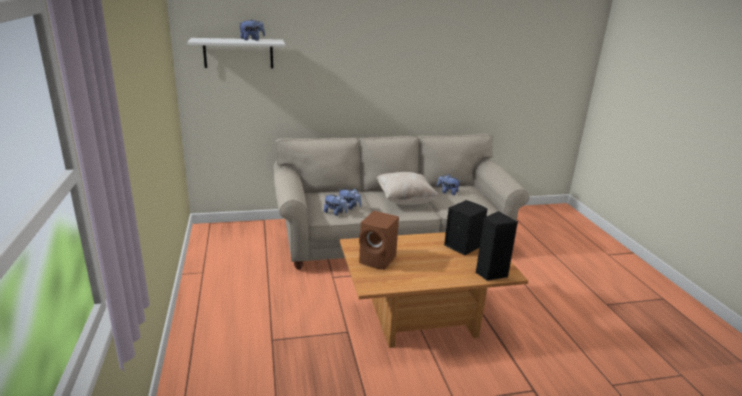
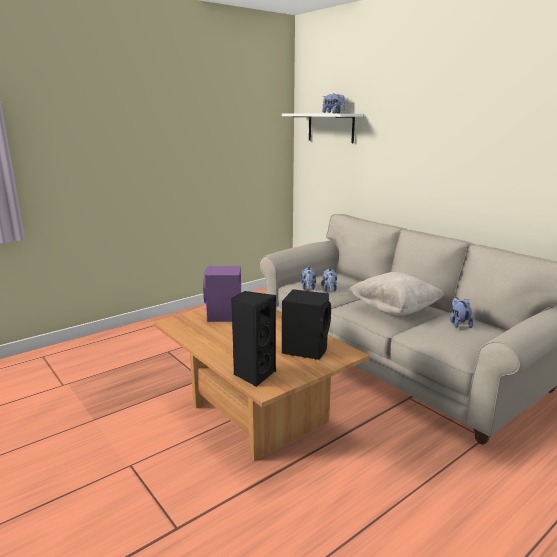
camera: 65 degrees right, 5 degrees down
(378, 260) = (224, 316): brown speaker -> purple speaker

